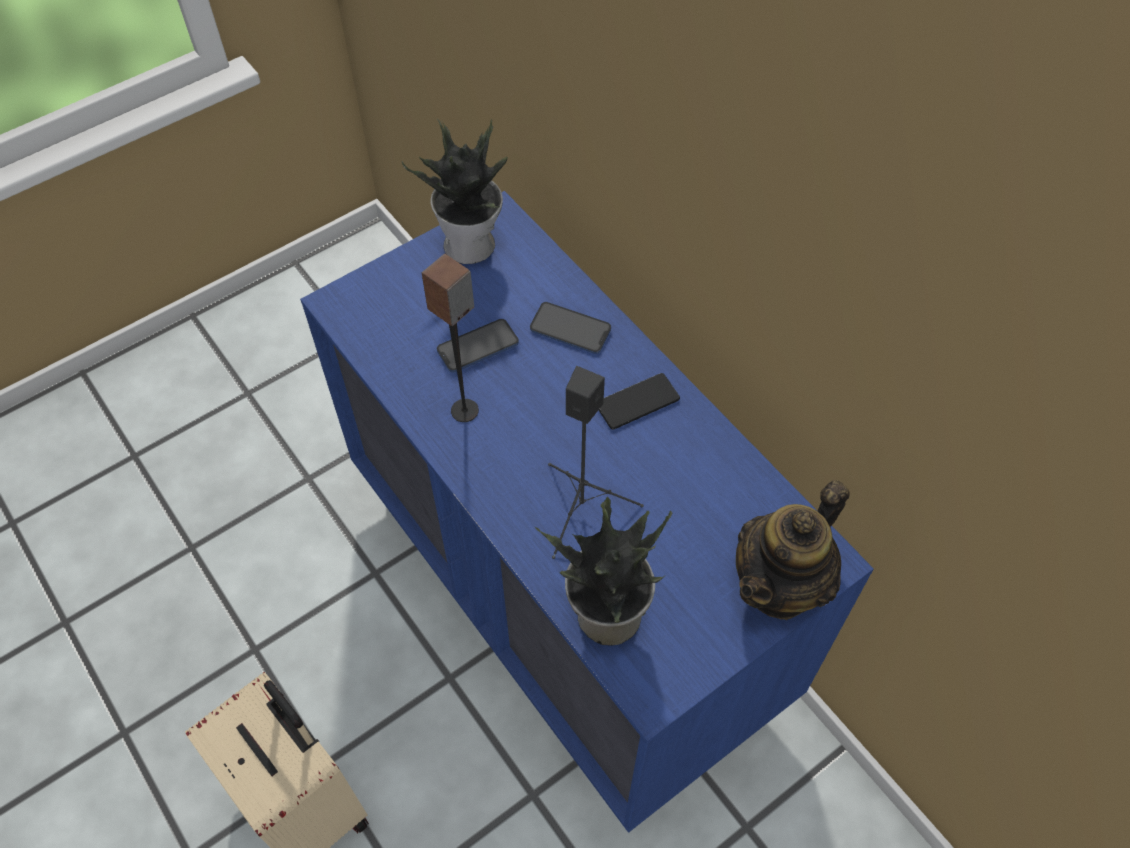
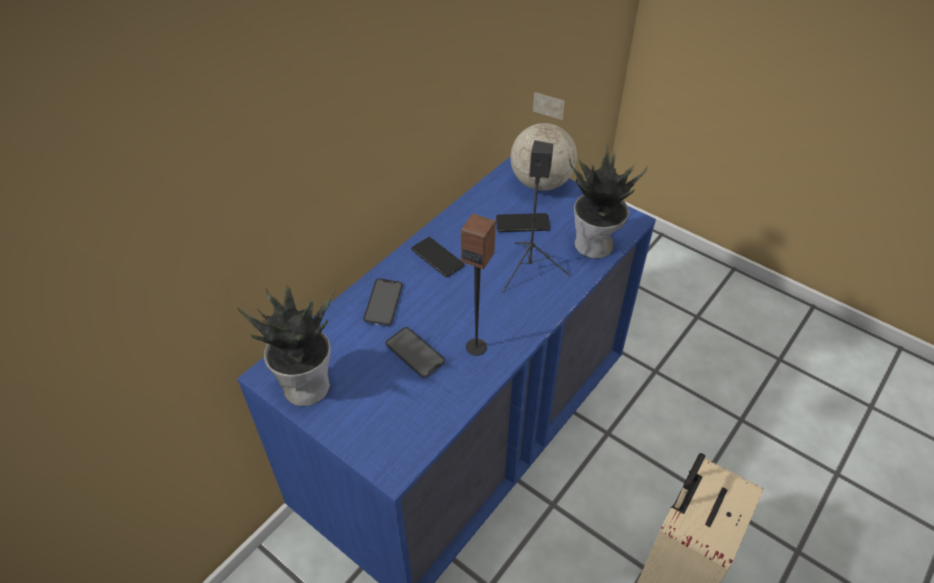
camera: 105 degrees left, 10 degrees down
(683, 528) = (522, 223): none -> phone
(780, 584) = (540, 182): teapot -> globe

